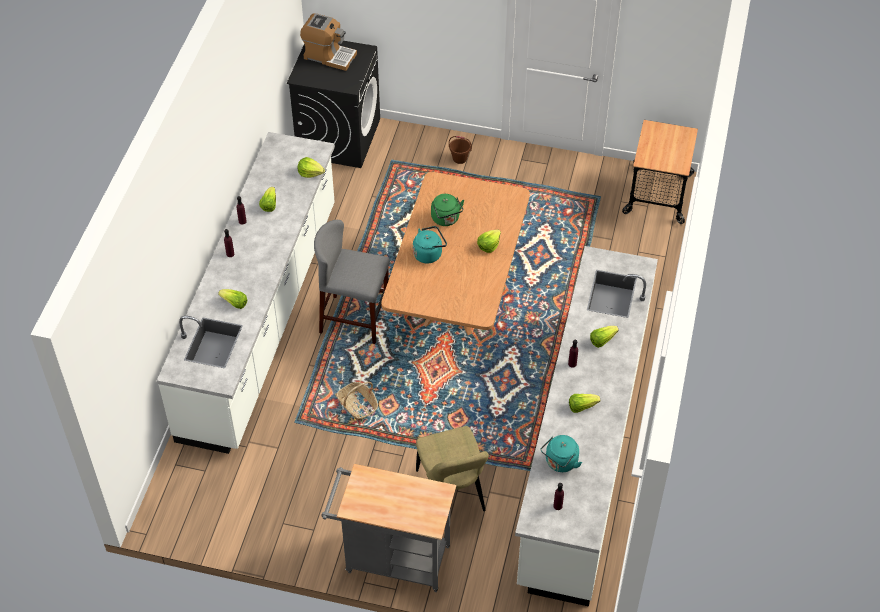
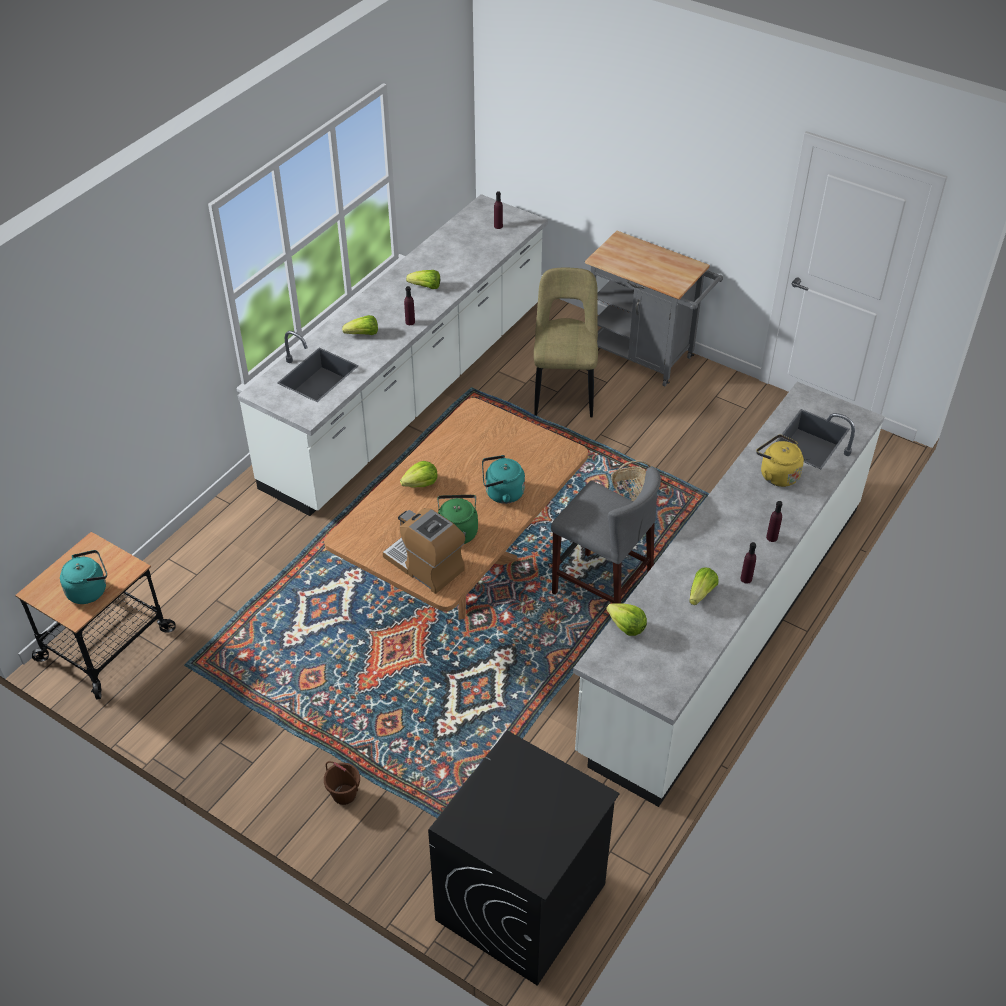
camera: 160 degrees left, 5 degrees down
(234, 303) = (776, 474): lettuce -> yellow kettle
(329, 56) = (524, 831): coffee machine -> coffee machine (425, 565)
(560, 463) = (476, 252): turquoise kettle -> turquoise kettle (89, 590)

